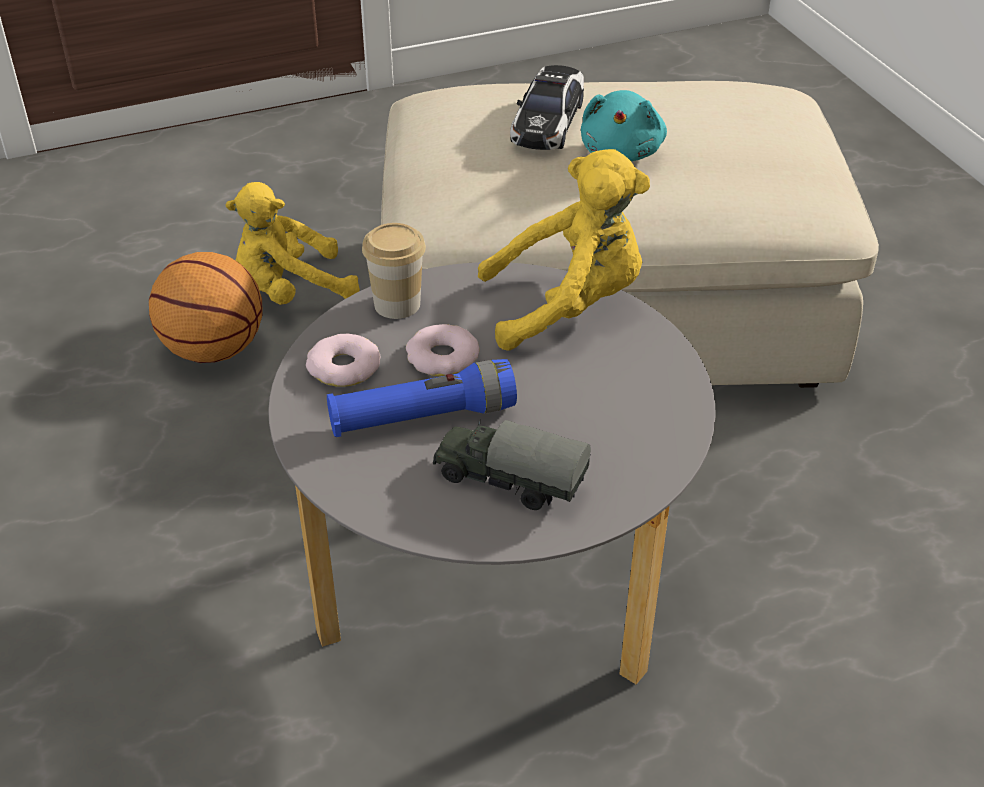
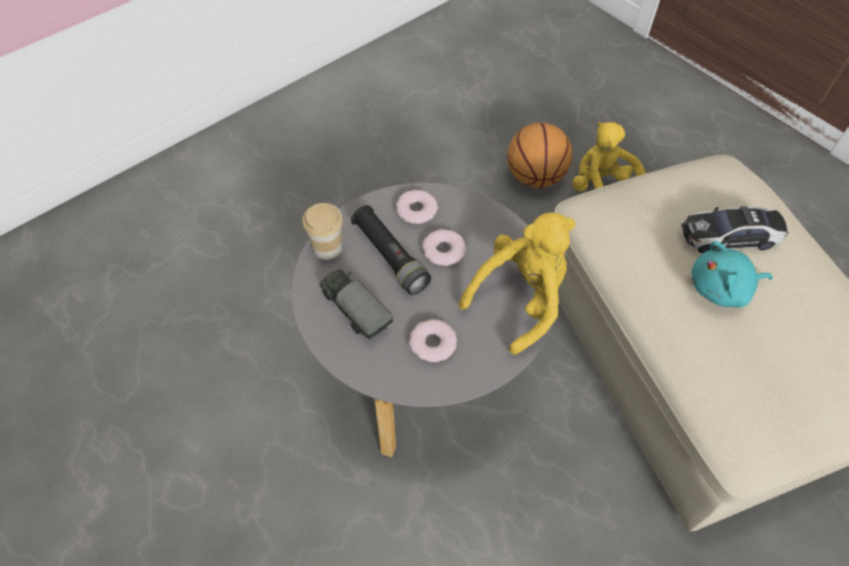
camera: 70 degrees right, 15 degrees up
(397, 304) = (480, 215): cup -> cup (327, 248)
(422, 417) = (390, 257): blue flashlight -> black flashlight
(508, 481) = (354, 310): toy truck -> toy truck turned 45 degrees counterclockwise
(568, 306) = (520, 299): yellow plush toy -> yellow plush toy turned 105 degrees counterclockwise
(608, 408) = (432, 343): none -> donut

